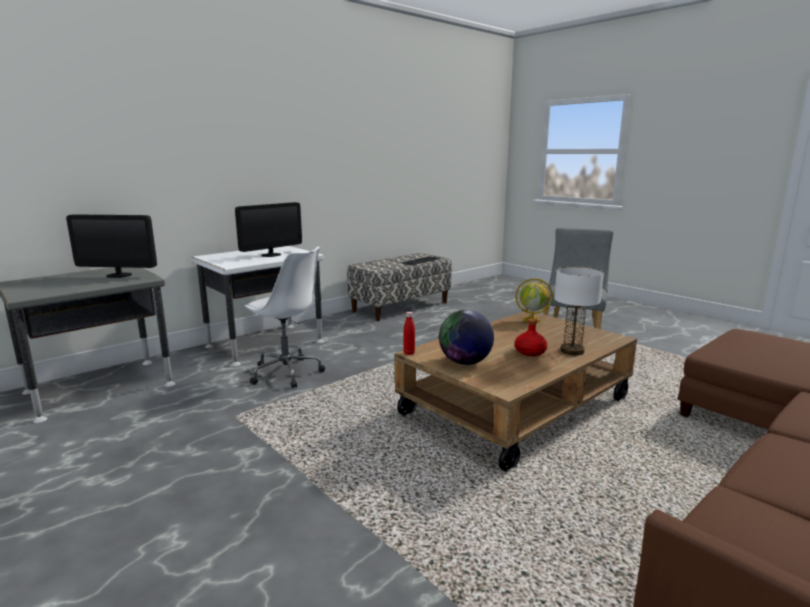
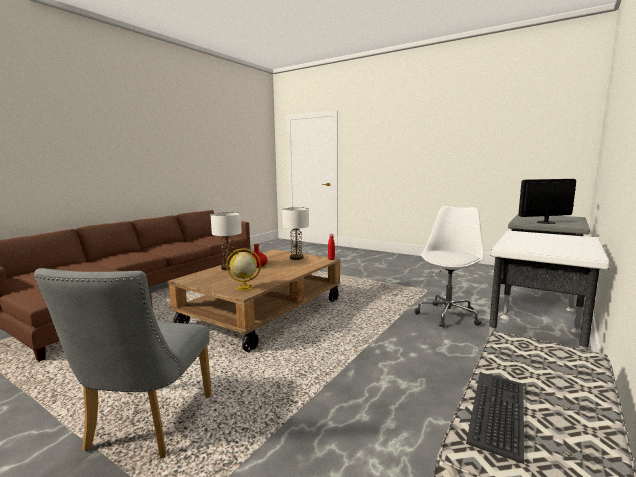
camera: 165 degrees right, 5 degrees down
(271, 255) = (535, 243): monitor -> none
(288, 373) = (448, 315): white office chair -> white office chair turned 105 degrees clockwise
(465, 362) = (296, 258): globe -> table lamp

